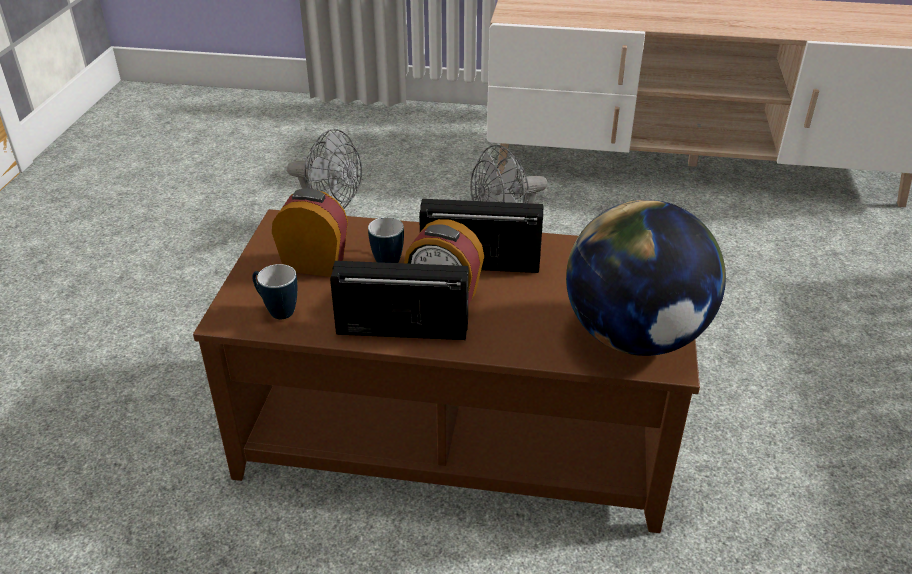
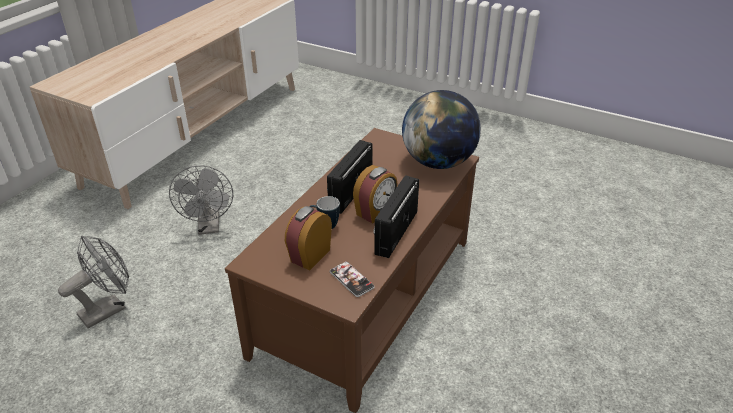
camera: 70 degrees left, 0 degrees up
(276, 310) = (351, 280): mug -> phone

